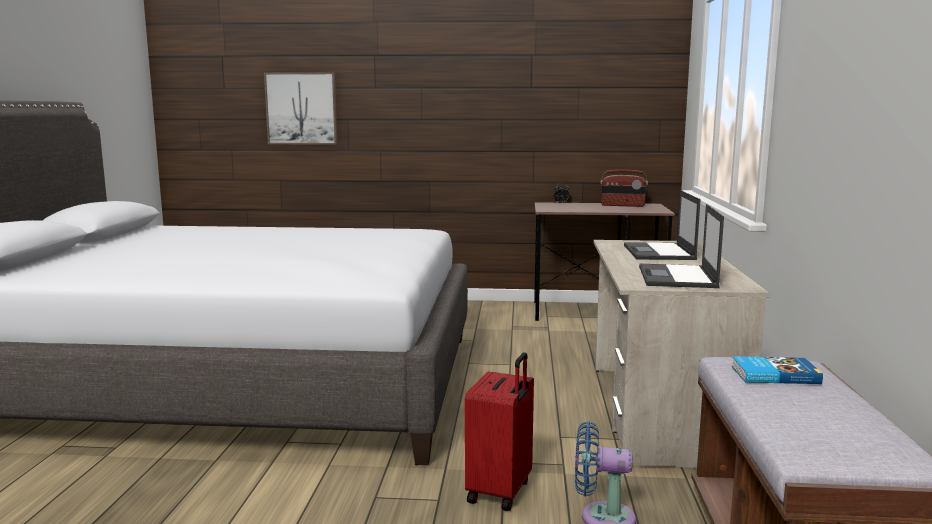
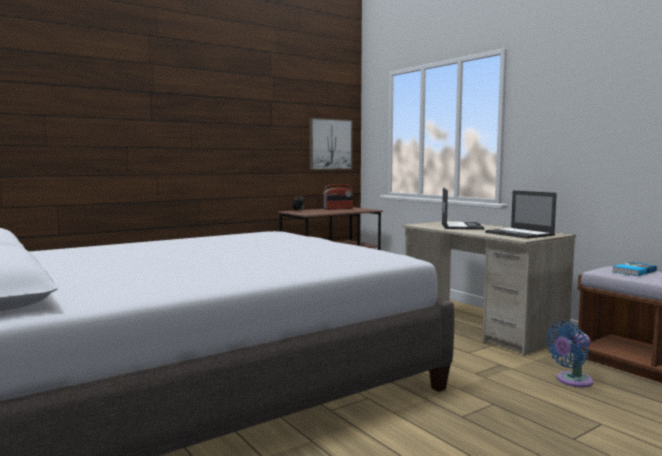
camera: 40 degrees left, 5 degrees down
(301, 108) = (81, 136): picture -> picture (330, 144)
(501, 492) = (509, 387): red suitcase -> none
(659, 252) = (461, 226): laptop -> laptop turned 135 degrees counterclockwise

